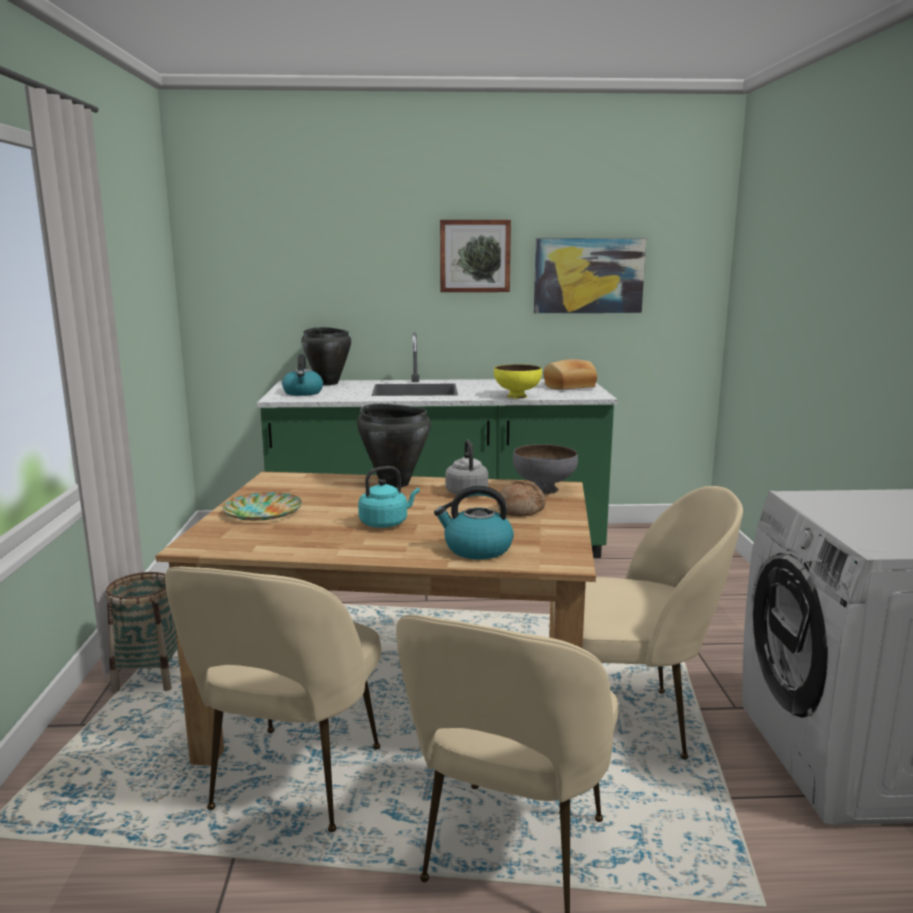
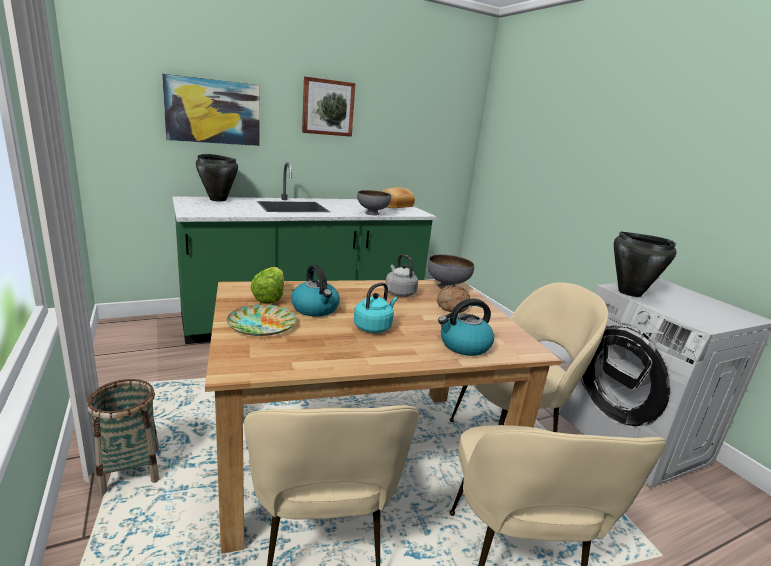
camera: 25 degrees left, 5 degrees up
(300, 488) = (270, 297): none -> lettuce
(303, 393) = (207, 208): kettle -> kettle (315, 309)
(394, 483) = (340, 288): black cooking pot -> black cooking pot (629, 292)
(517, 396) = (372, 213): yellow bowl -> grey bowl
(588, 276) = (401, 129): picture -> picture (213, 111)

